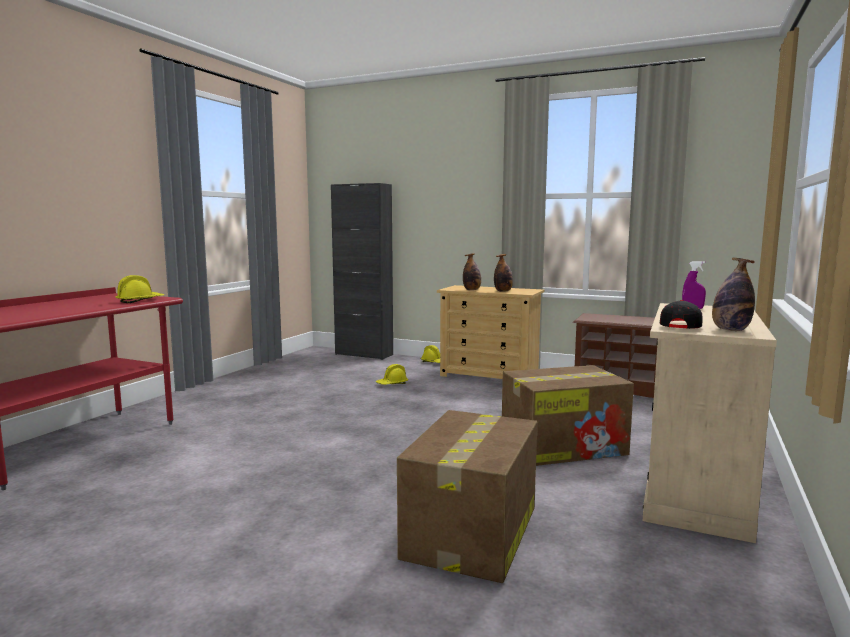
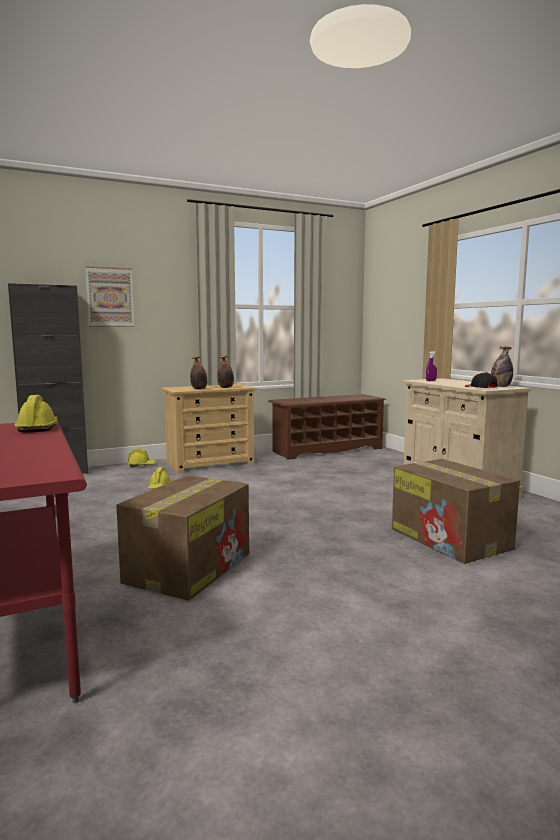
camera: 50 degrees left, 0 degrees up
(422, 192) = (110, 297): none -> picture
(564, 446) = (368, 488): cardboard box -> cardboard box (189, 567)

